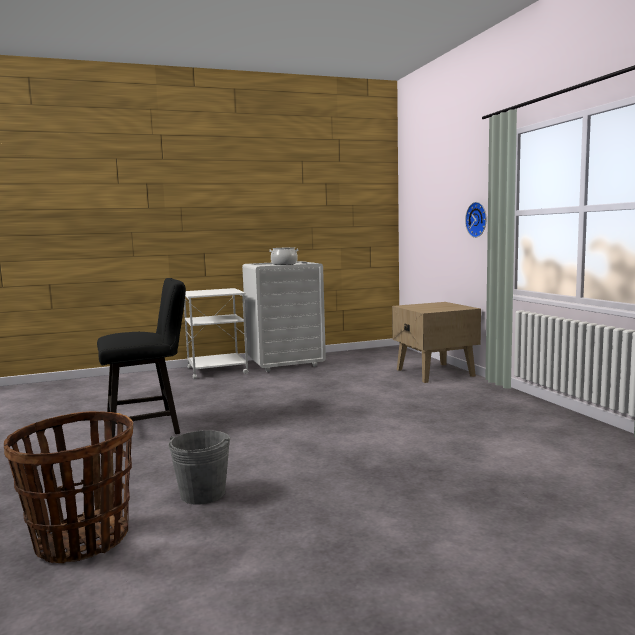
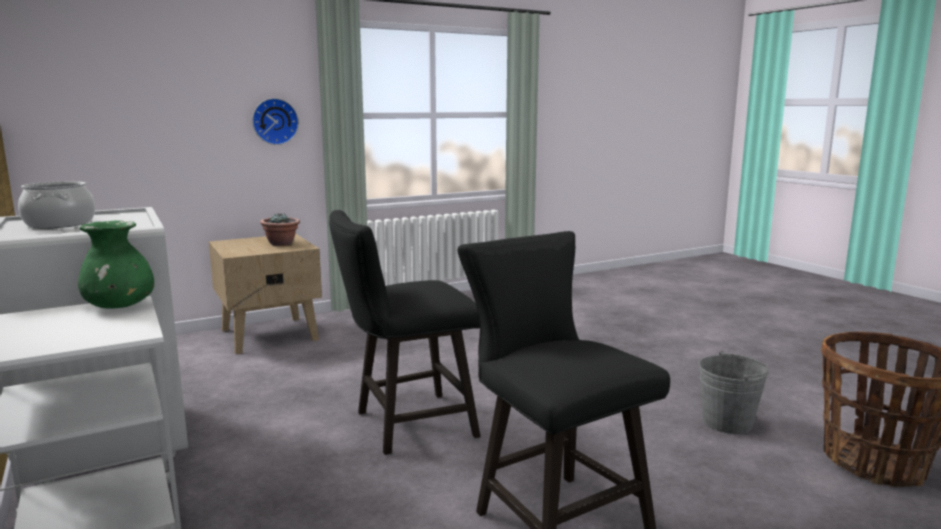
camera: 100 degrees left, 5 degrees up
(231, 292) = (120, 307): none -> green vase
(272, 403) = (406, 425): none -> black chair
(437, 308) = (281, 243): none -> potted plant

